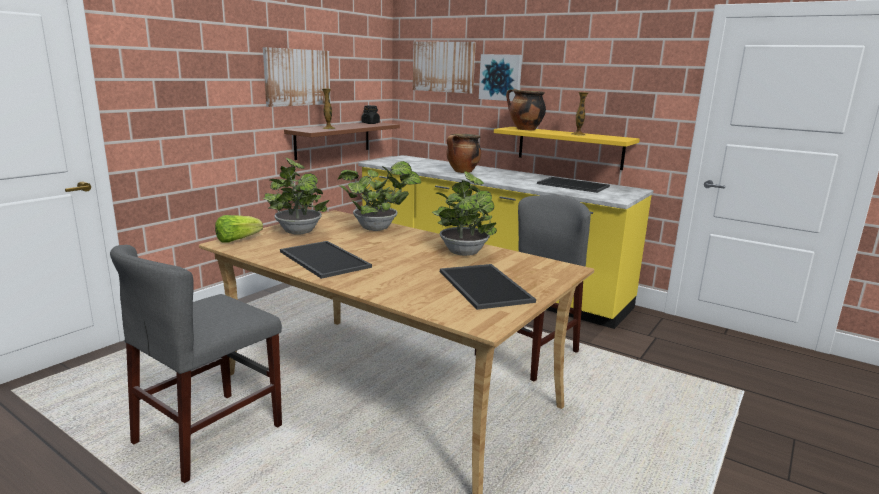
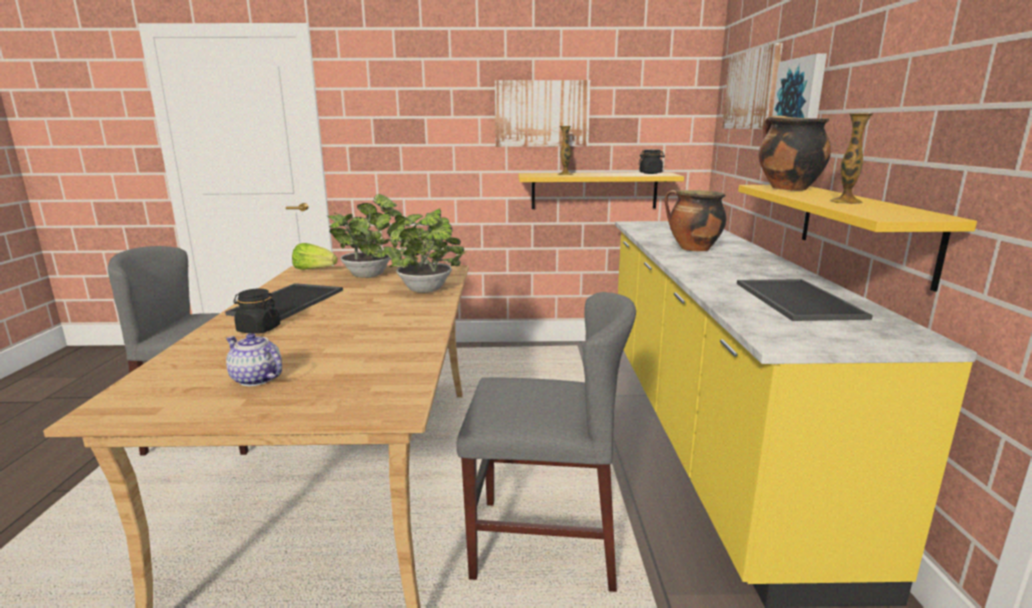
camera: 55 degrees right, 0 degrees up
(333, 140) = (594, 190): brown shelf -> yellow shelf
(381, 274) = (258, 329): none -> black jar
(463, 251) = (393, 338): potted plant -> none
(486, 286) = (256, 379): tray -> teapot

